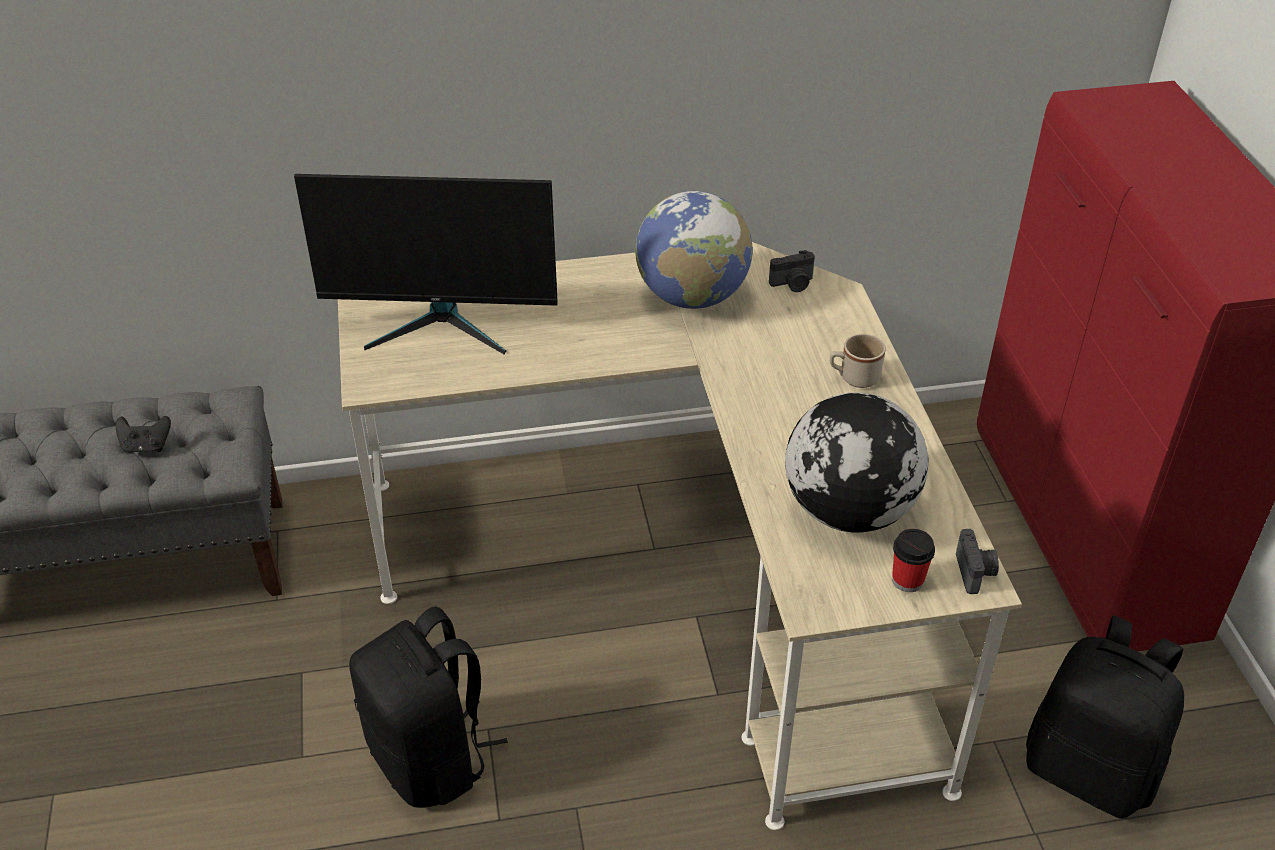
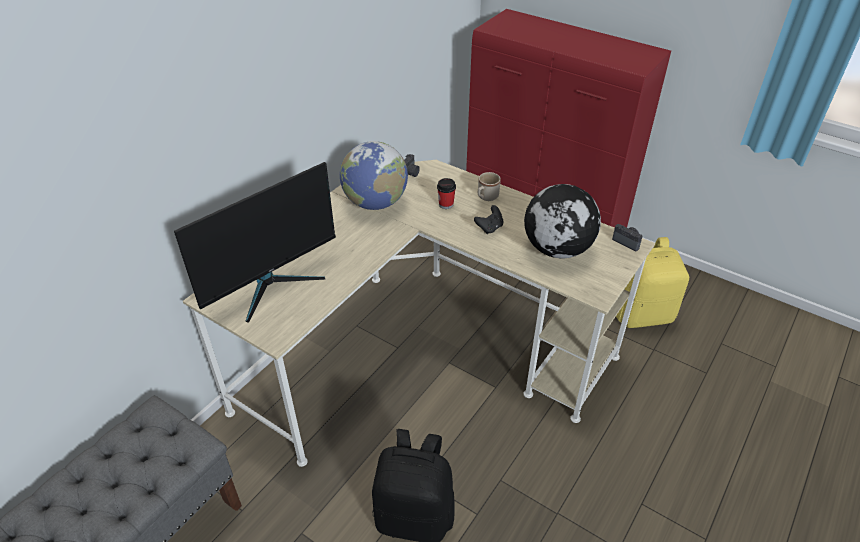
camera: 45 degrees left, 0 degrees up
(146, 446) = (129, 473): black game controller -> black game controller (489, 228)
(907, 580) = (612, 261): cup -> cup (446, 204)
(1090, 769) = (641, 313): black backpack -> yellow backpack

